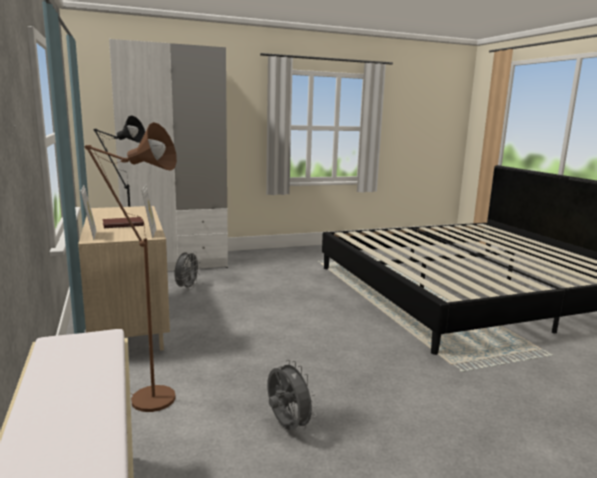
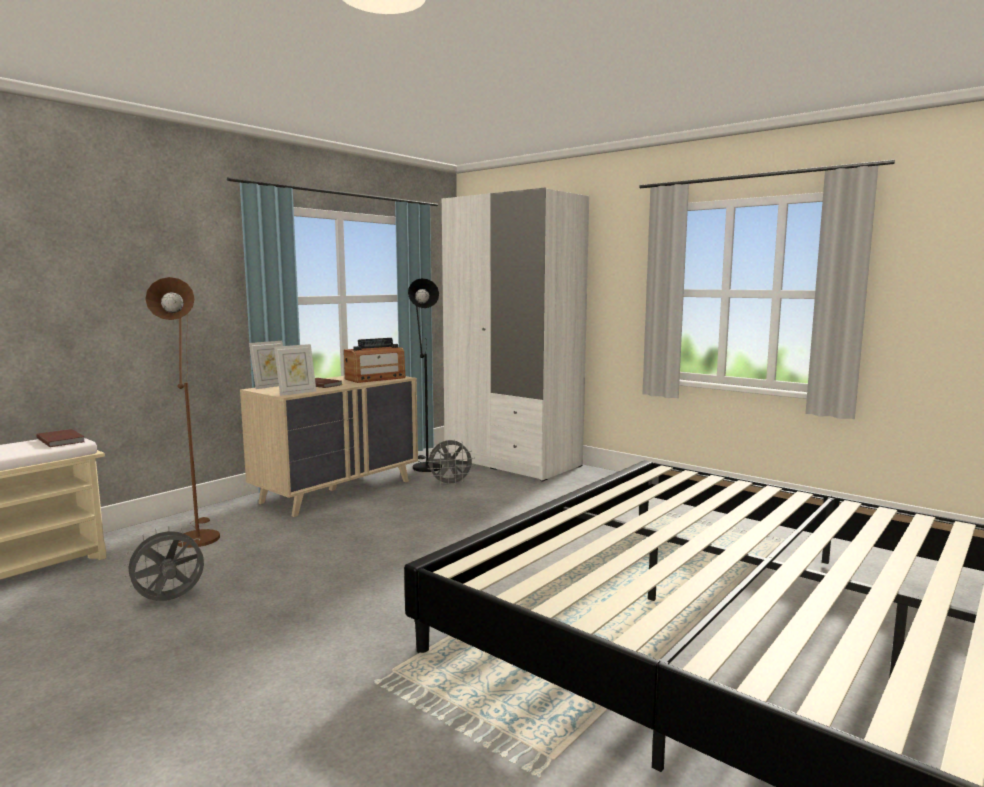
camera: 60 degrees right, 5 degrees down
(79, 342) = (62, 440): none -> brown book
(132, 212) = (375, 378): none -> radio
(287, 427) = (169, 601): grey fan -> grey fan turned 150 degrees counterclockwise

